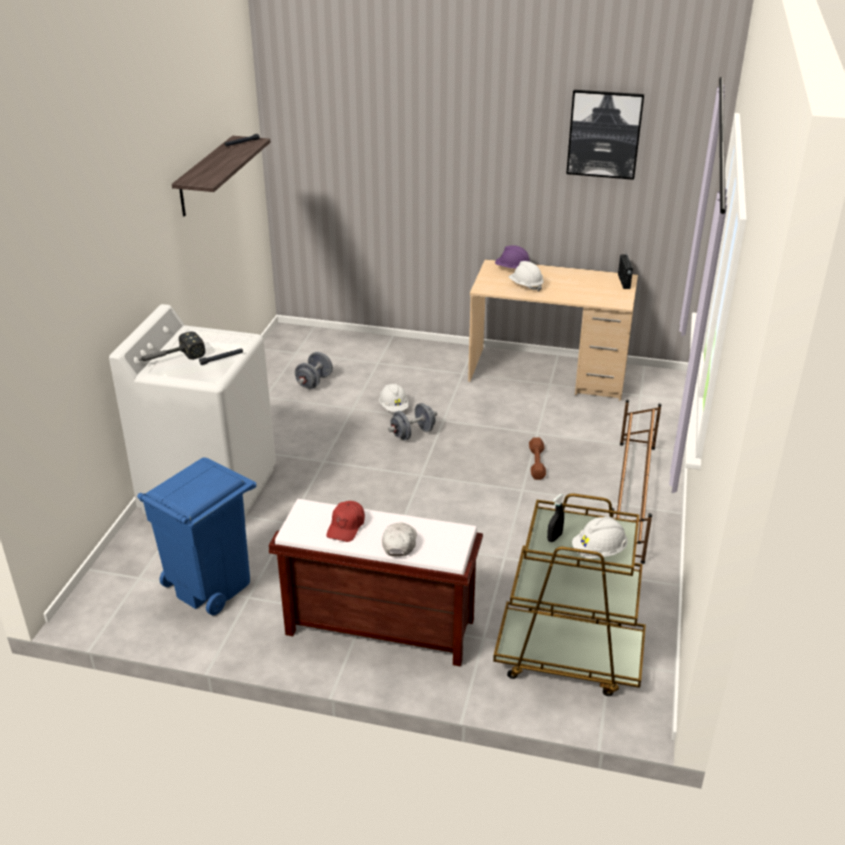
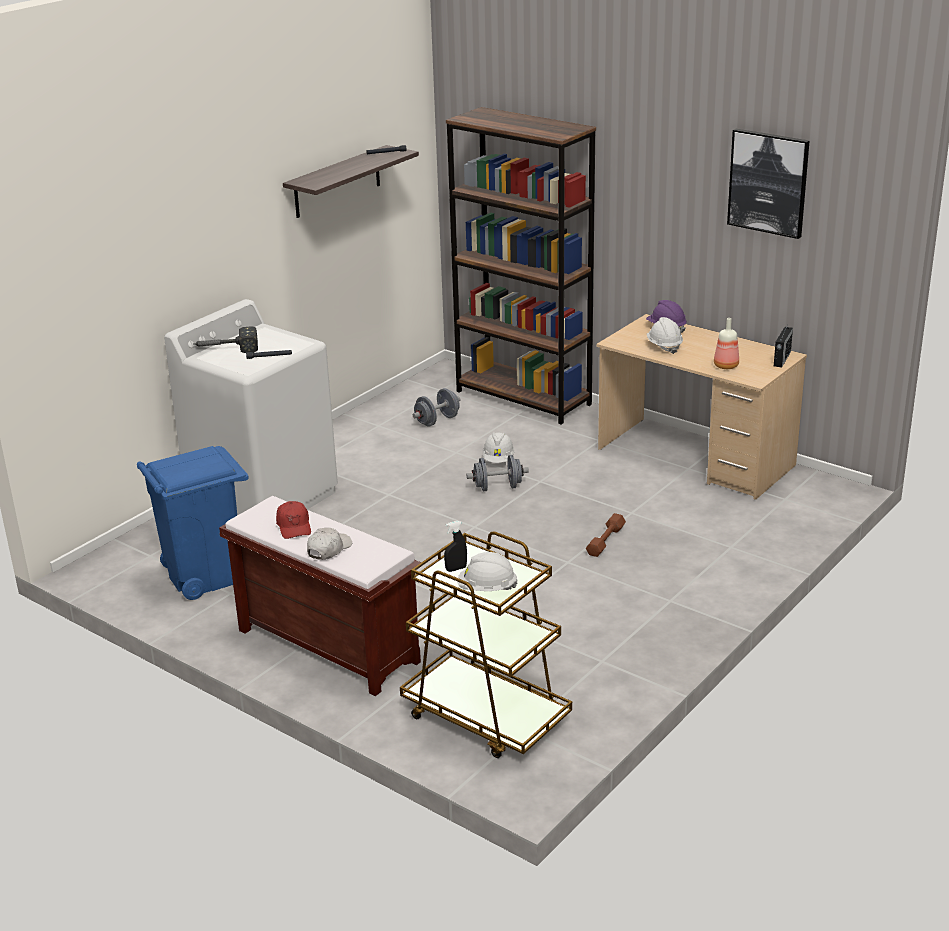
camera: 25 degrees right, 5 degrees down
(346, 526) = (294, 526): red cap -> red cap turned 60 degrees counterclockwise
(372, 347) = (523, 398): none -> brown bookcase
(587, 295) = (725, 366): none -> bottle
(630, 499) = (678, 596): brown shoe rack -> none

